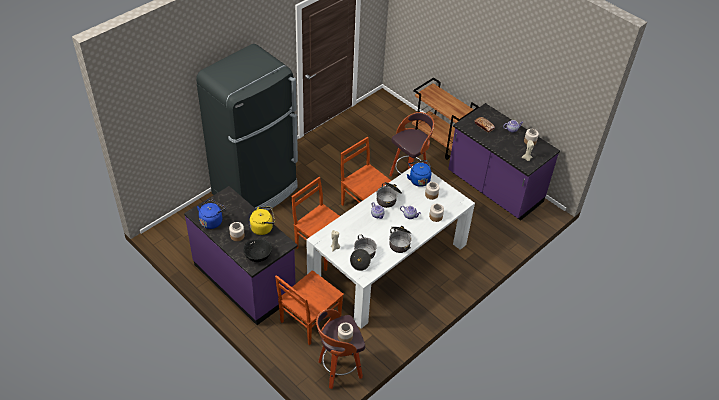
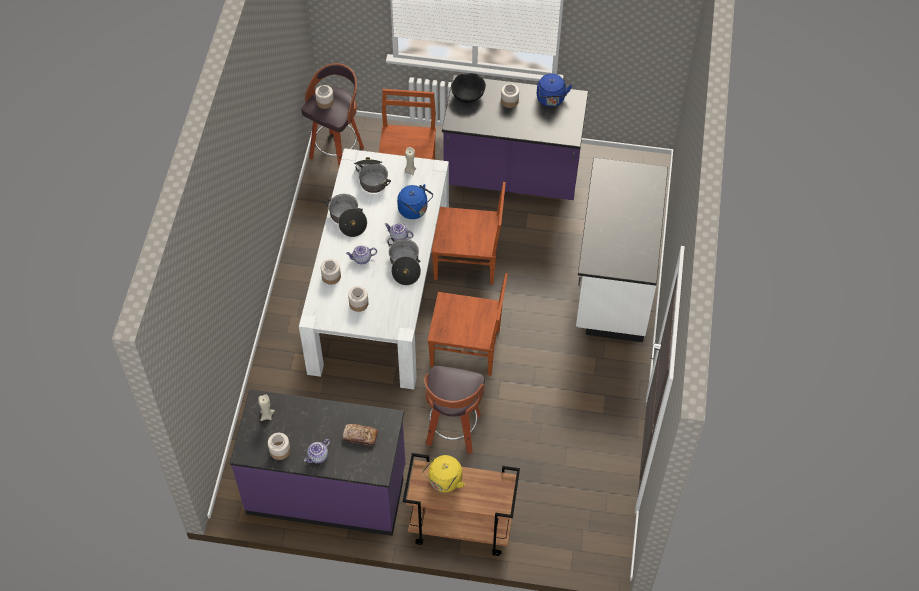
camera: 145 degrees right, 10 degrees up
(256, 191) = (613, 280): black fridge -> white counter
(263, 227) = (493, 124): yellow kettle -> yellow kettle (444, 482)
(418, 179) = (390, 315): blue kettle -> blue kettle (414, 210)

